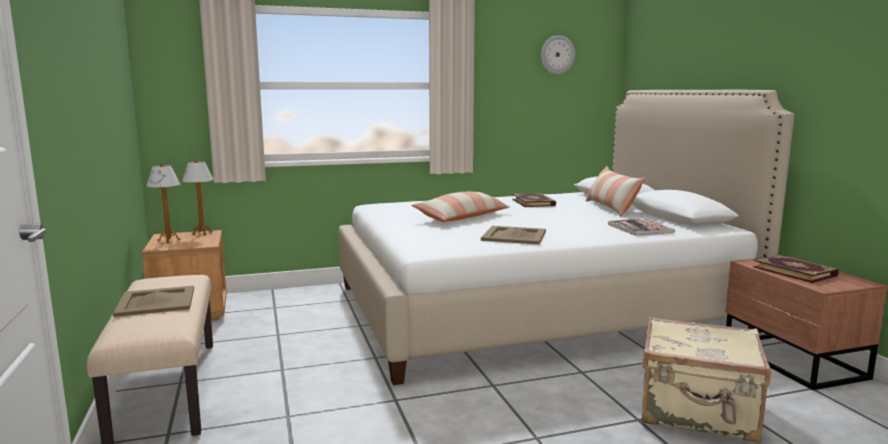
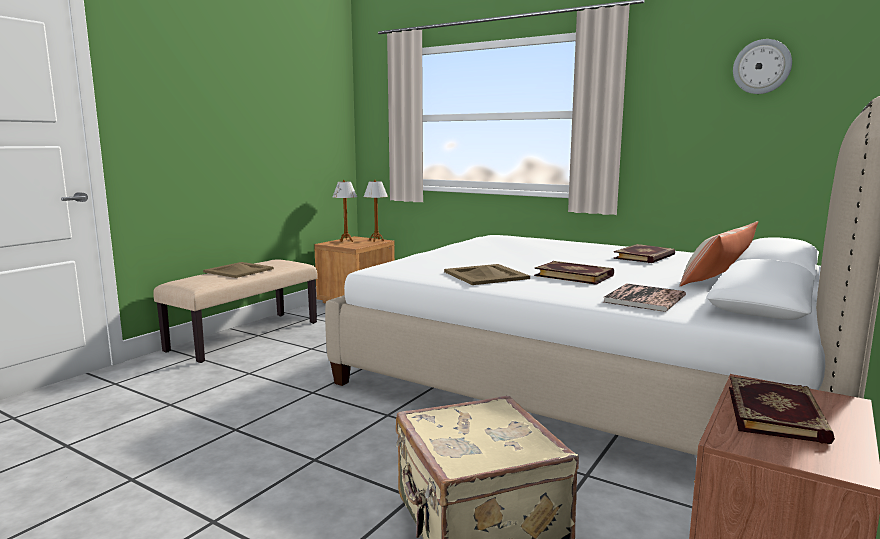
camera: 50 degrees right, 0 degrees up
(461, 217) = (514, 255): pillow -> none
(555, 223) = (574, 275): none -> book

